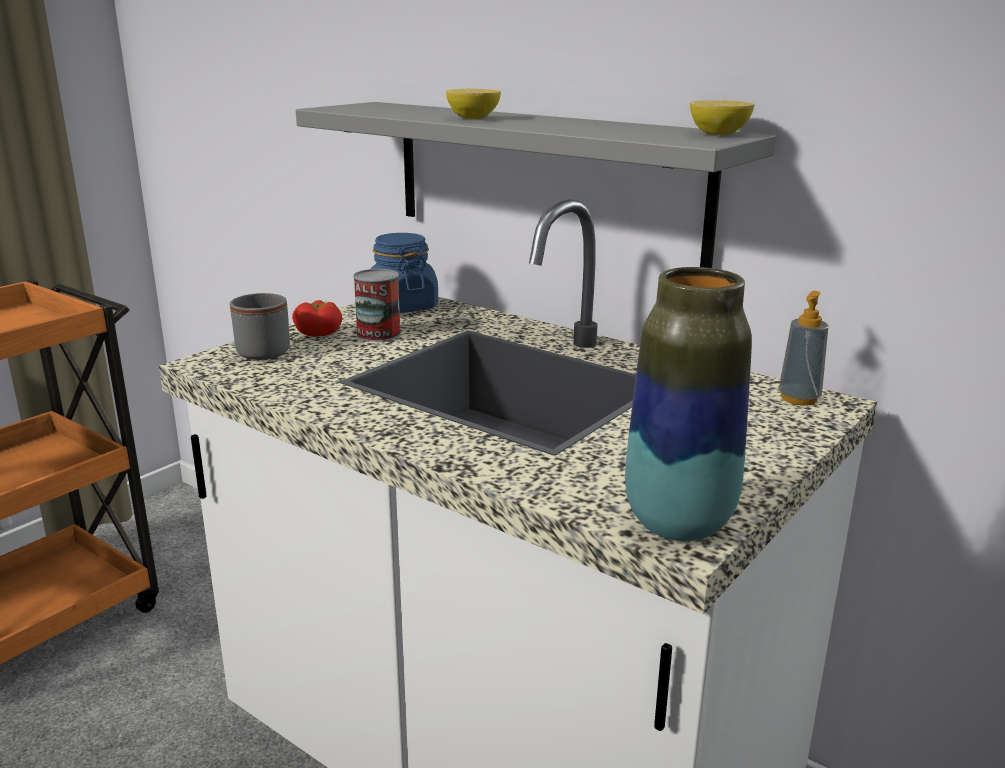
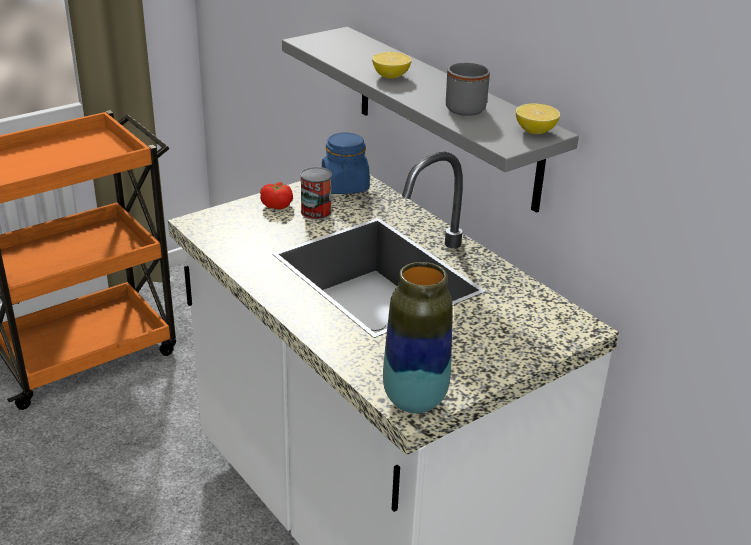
camera: 15 degrees right, 10 degrees up
(265, 349) = (237, 216): grey mug -> grey mug (466, 106)
(799, 399) = (565, 320): soap dispenser -> none

